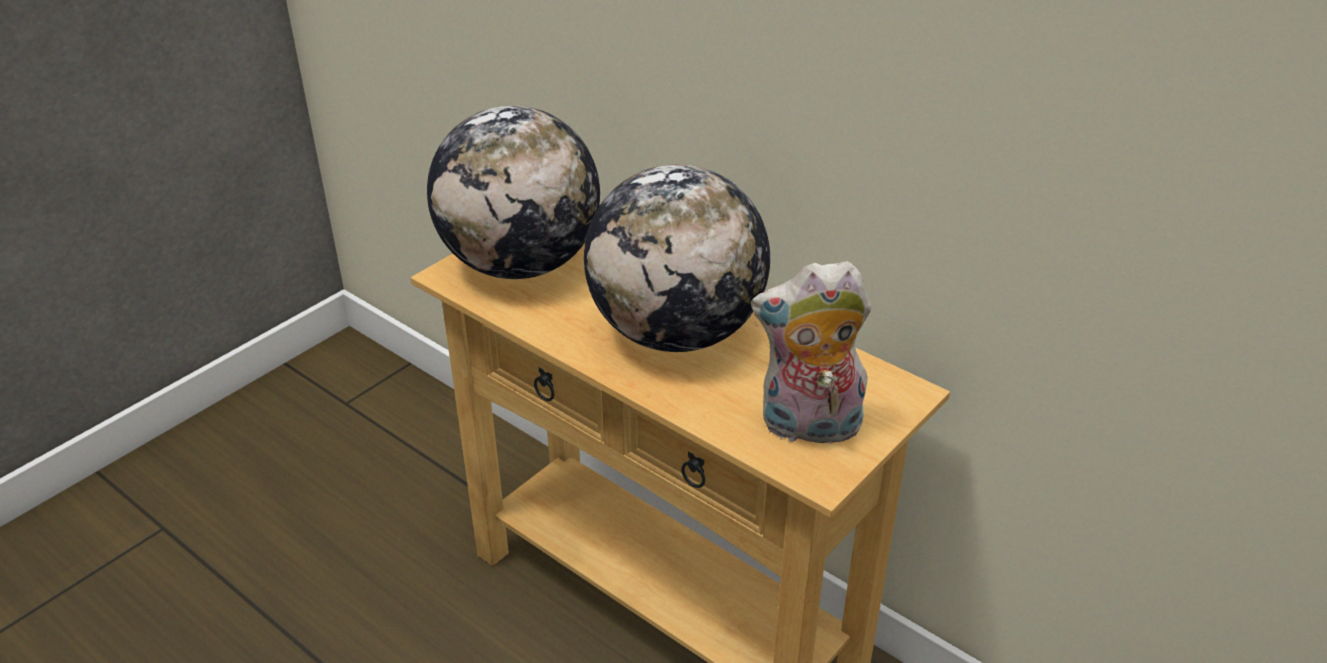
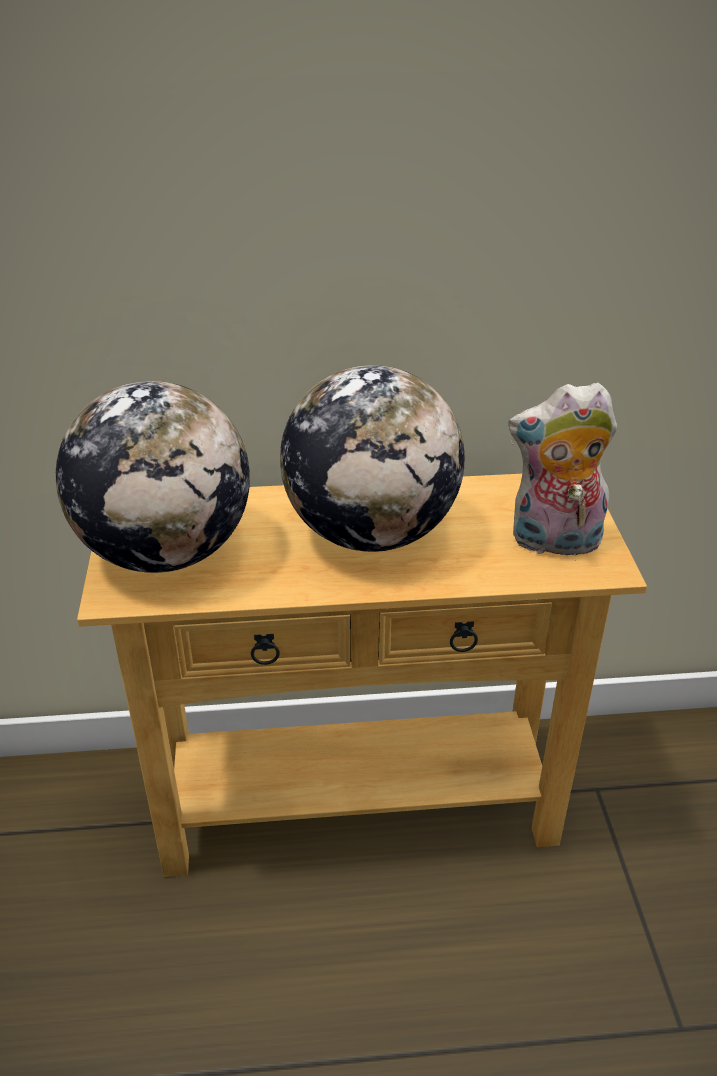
camera: 45 degrees left, 0 degrees up
(808, 428) = (554, 543): plush toy -> plush toy turned 45 degrees clockwise

